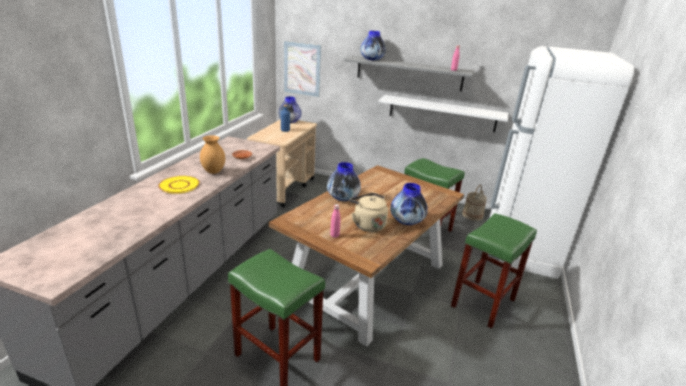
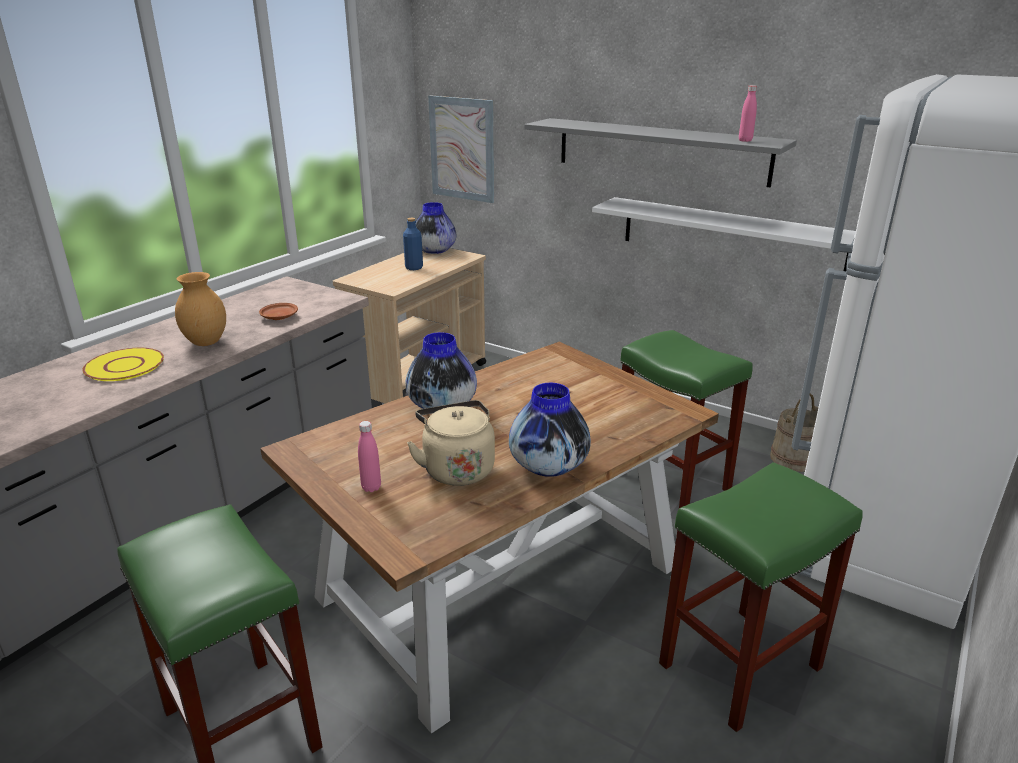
camera: 15 degrees right, 0 degrees up
(372, 59) = (582, 124): vase -> none

